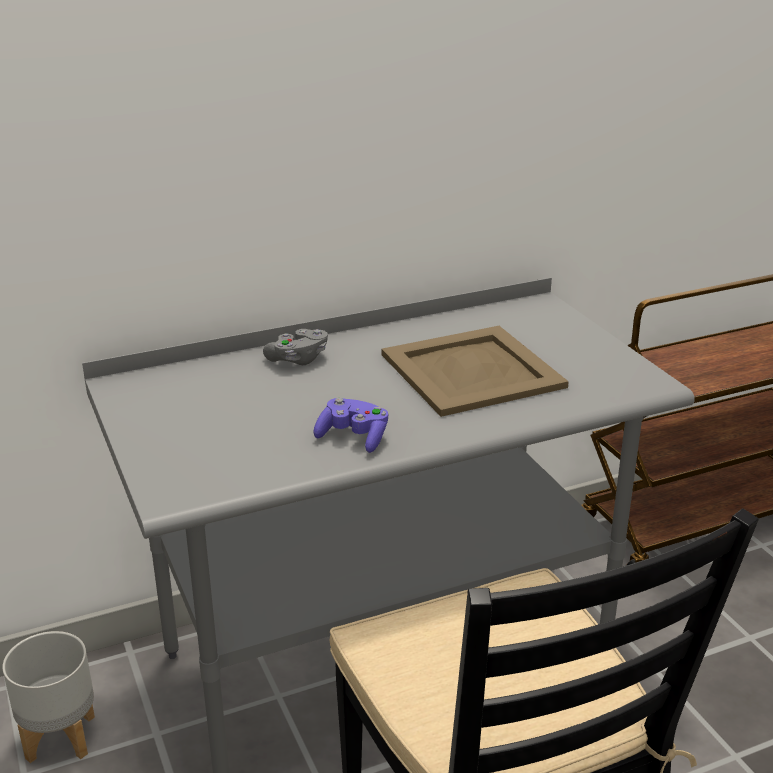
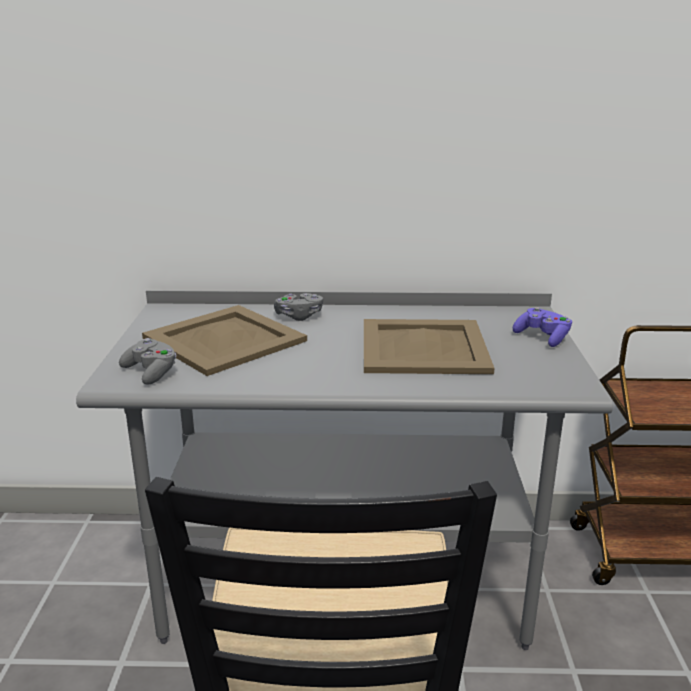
camera: 25 degrees right, 5 degrees down
(62, 737) = (92, 565): grey planter -> none
(204, 473) = (151, 372): none -> grey game controller
(243, 410) = (224, 340): none -> beige tray
(353, 437) = (281, 373): purple game controller -> purple game controller (542, 337)

